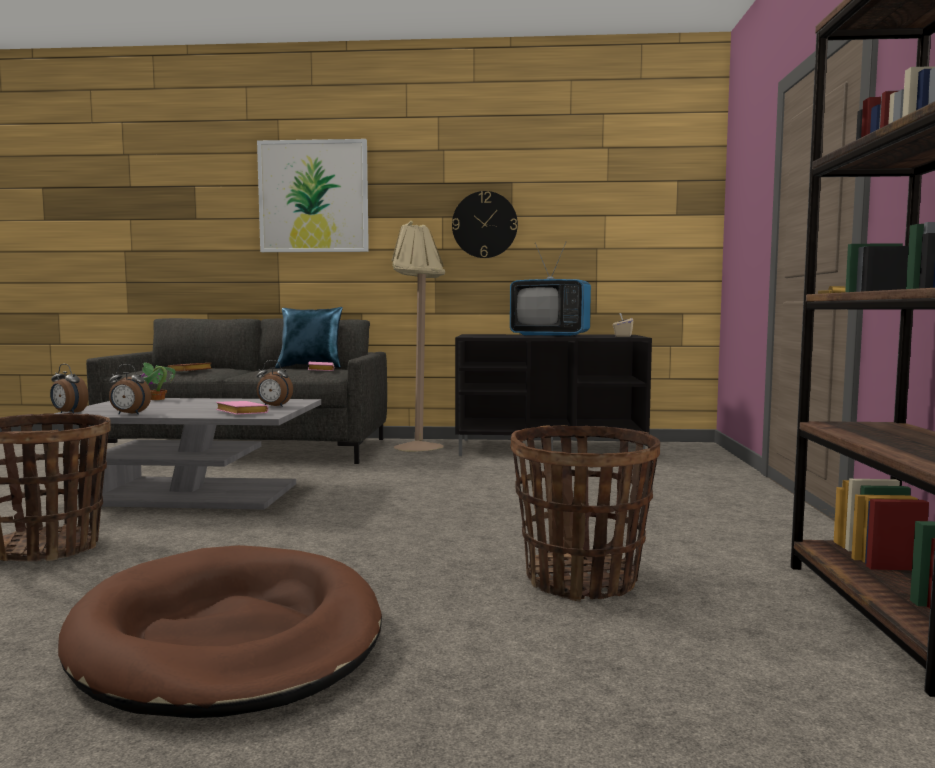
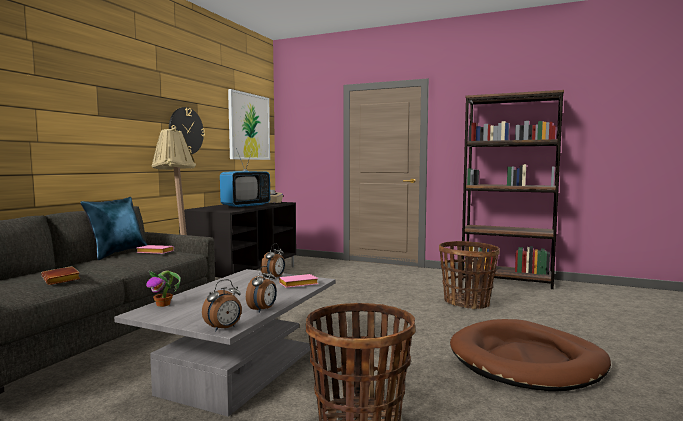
camera: 70 degrees left, 0 degrees up
(313, 196) = (66, 92): picture -> picture (249, 127)

